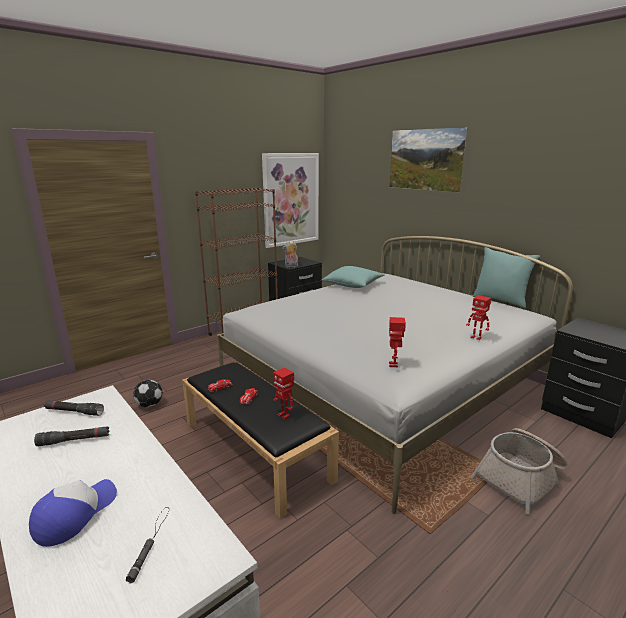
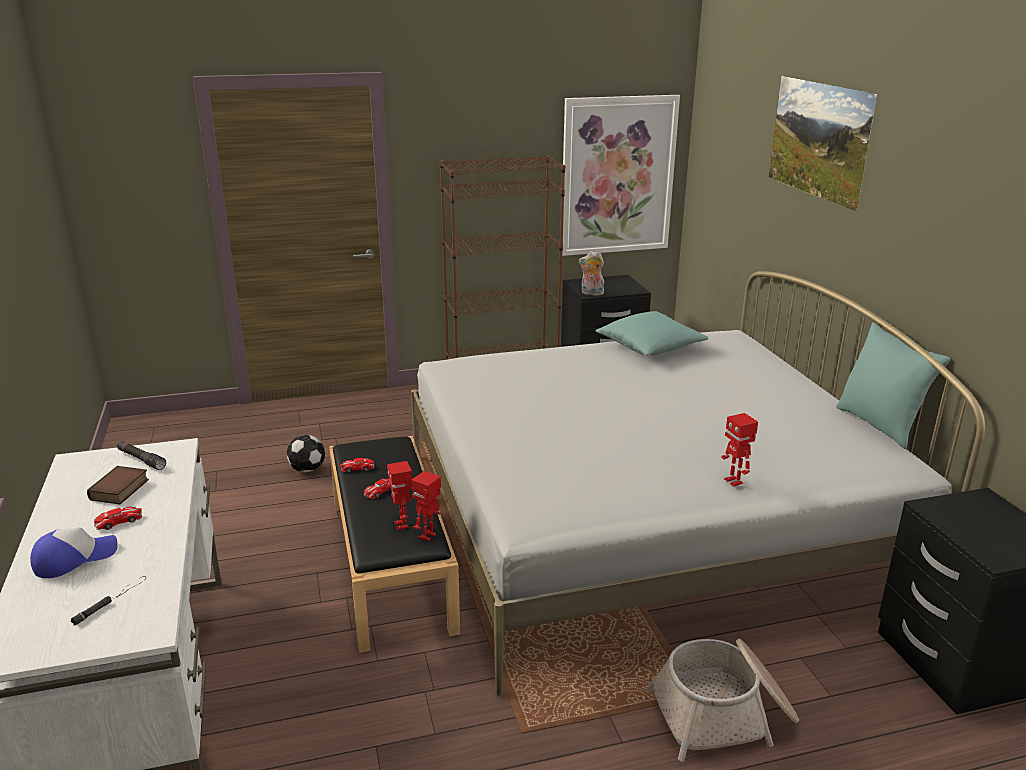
camera: 25 degrees right, 5 degrees up
(74, 440) = (120, 490): black flashlight -> book
(95, 466) = (119, 521): none -> toy car
(394, 365) = (553, 493): toy robot -> toy robot (428, 536)

